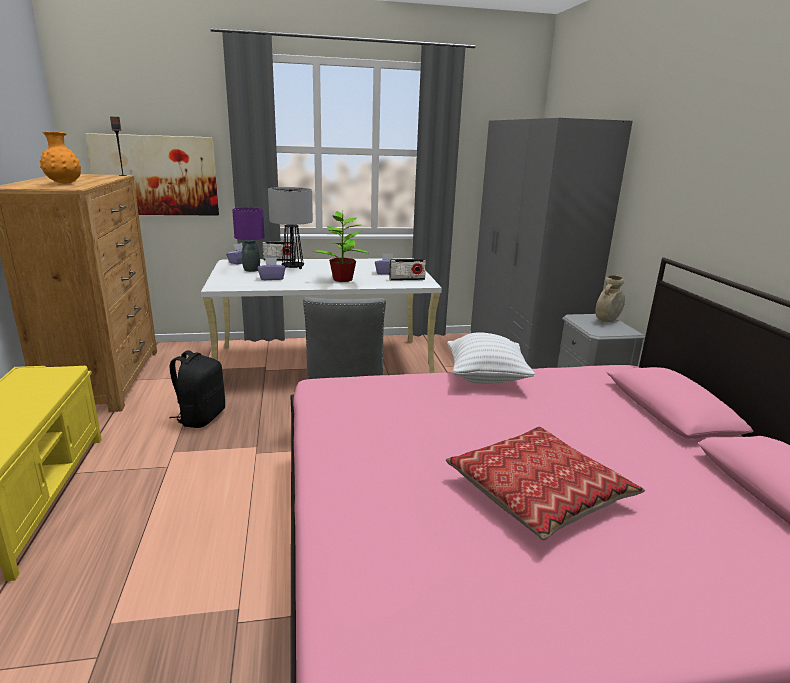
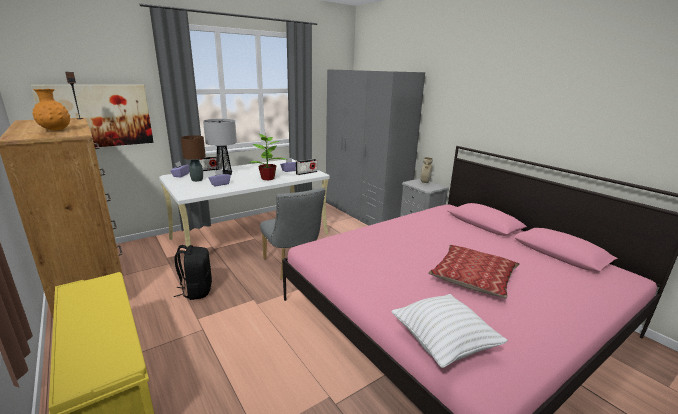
camera: 25 degrees left, 0 degrees up
(251, 270) = (197, 180): purple table lamp -> brown table lamp
(486, 378) = (391, 225): white pillow -> white pillow (443, 344)

